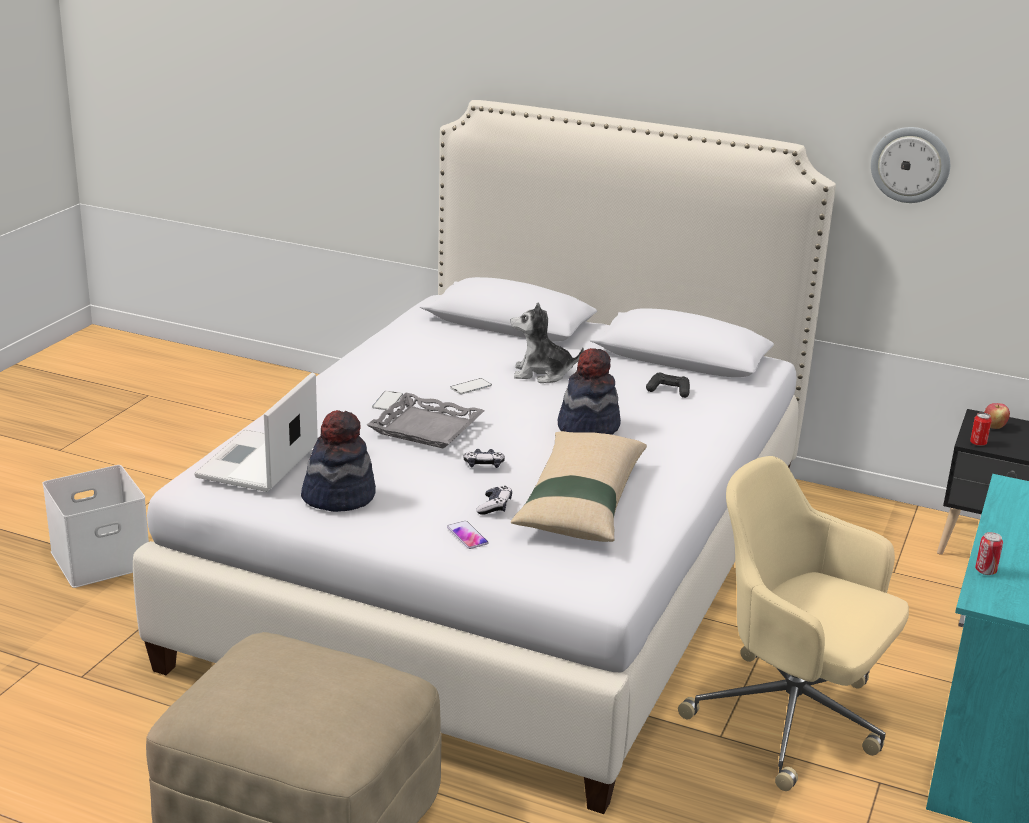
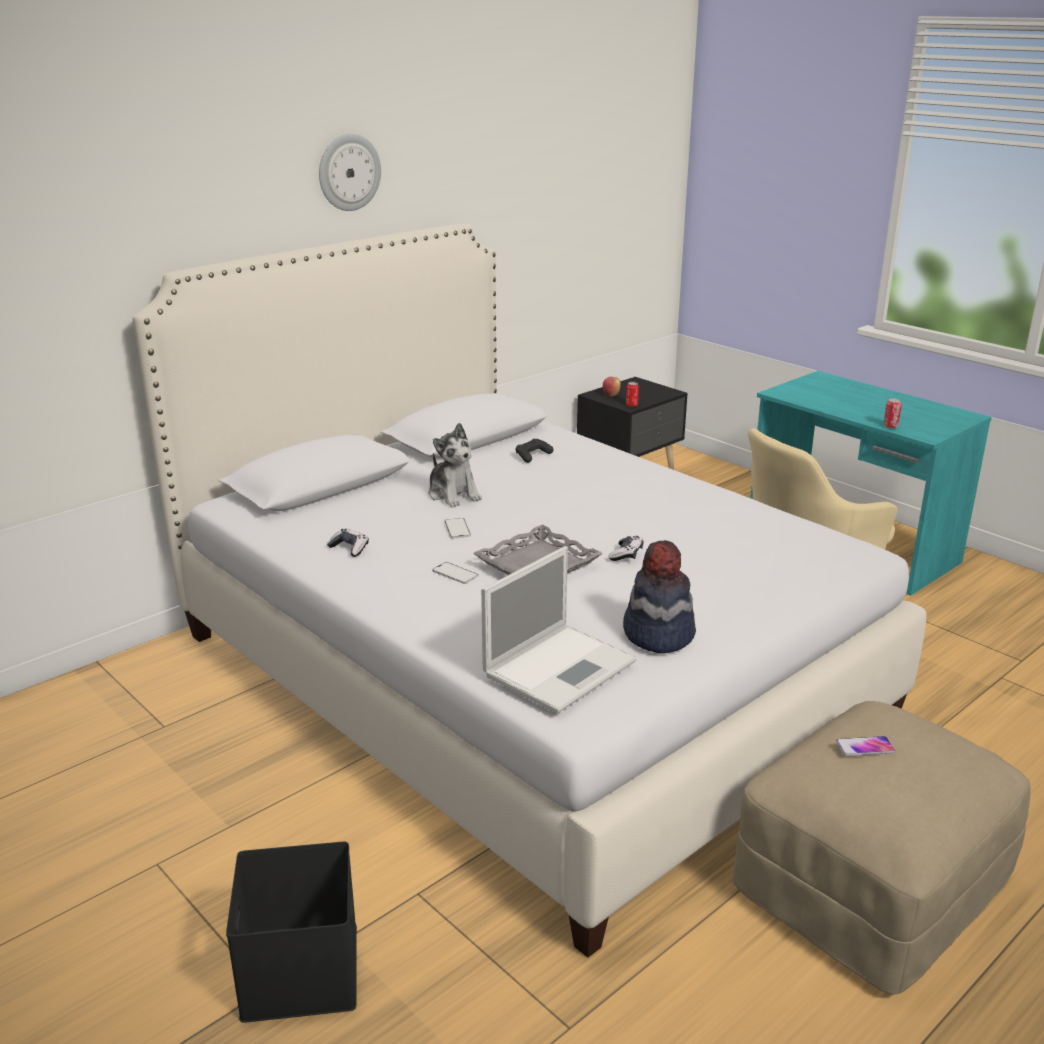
camera: 65 degrees left, 0 degrees up
(102, 558) = (298, 968): white storage box -> black storage box
(257, 463) = (561, 667): laptop -> laptop turned 90 degrees counterclockwise
(467, 536) = (760, 587): phone -> phone (865, 747)
(494, 506) = (709, 566): game controller -> game controller (349, 548)
(542, 374) = (453, 494): plush toy -> plush toy turned 60 degrees counterclockwise
(580, 501) = (716, 530): beige pillow -> none
(587, 426) = (578, 498): hat -> none
(910, 164) = (520, 218): wall clock -> wall clock (348, 172)

